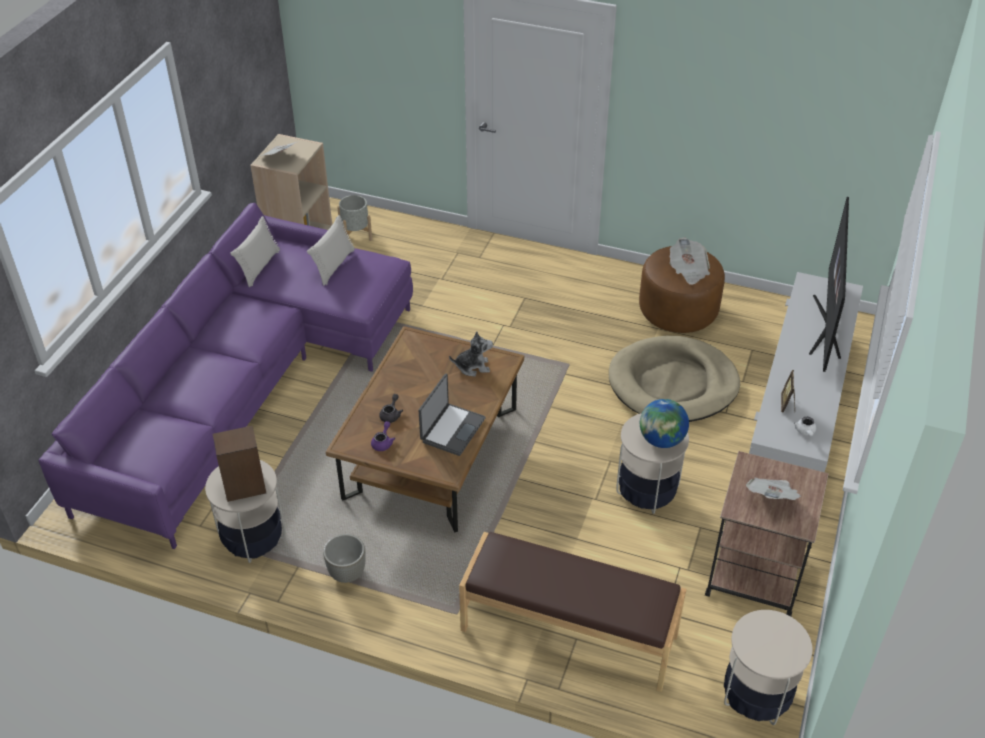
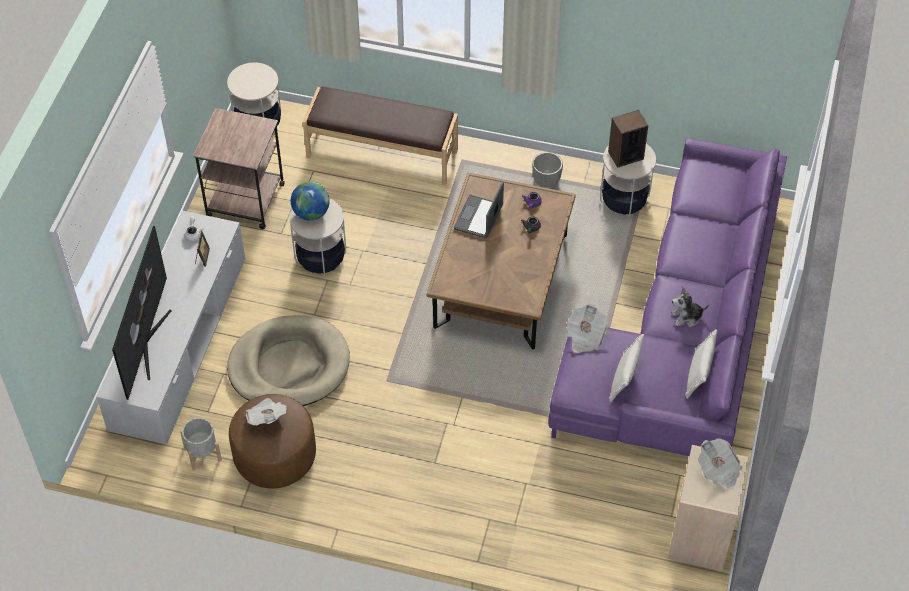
camera: 175 degrees right, 10 degrees up
(356, 235) = (636, 545): grey planter -> grey planter (203, 454)
(472, 366) = (470, 278): plush toy -> plush toy (686, 317)
(771, 498) = (239, 134): newspaper -> newspaper (585, 336)

